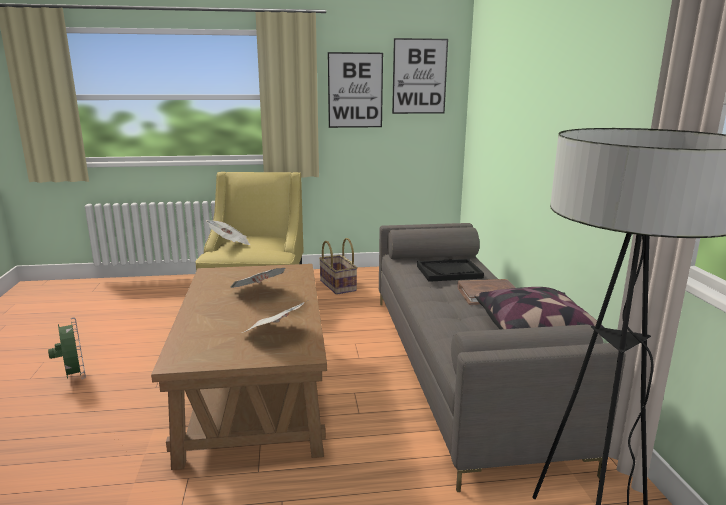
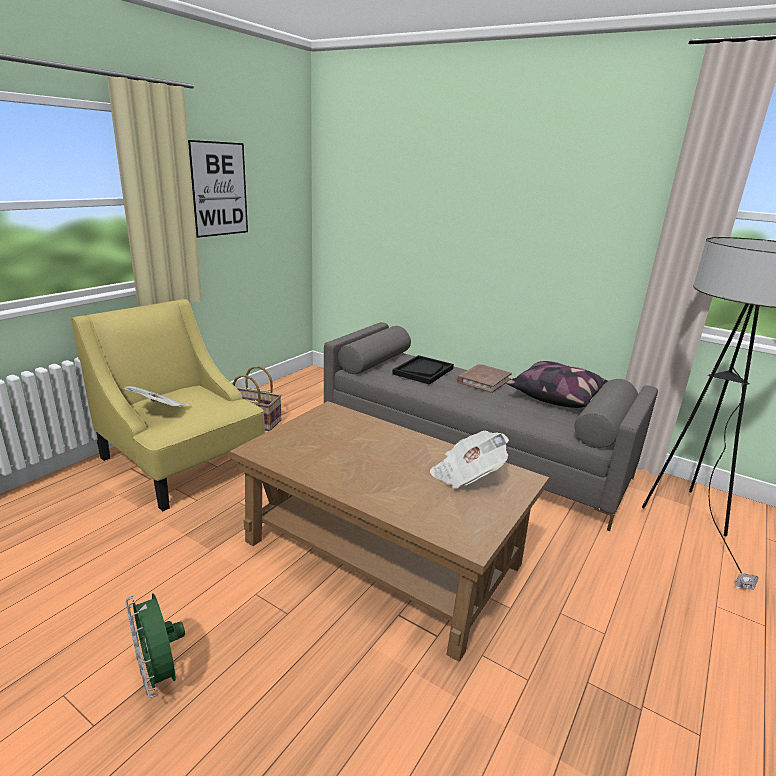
camera: 50 degrees left, 5 degrees up
(74, 377) = (159, 675): green fan -> green fan turned 135 degrees counterclockwise
(258, 292) = (359, 448): newspaper -> none
(419, 76) = (275, 172): picture -> none

